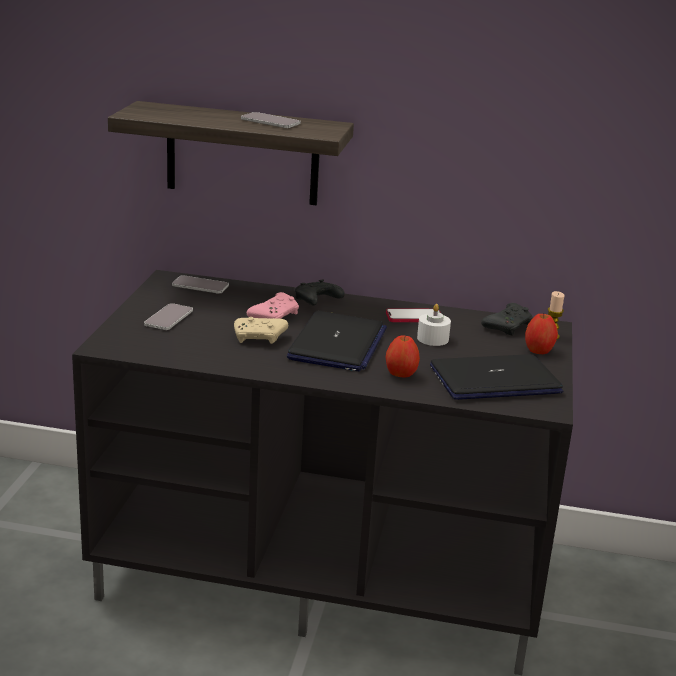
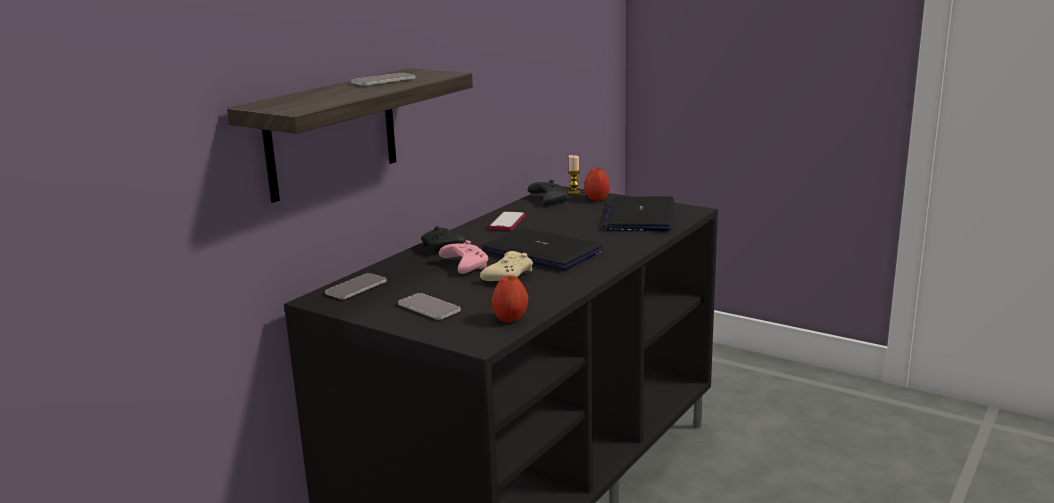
camera: 65 degrees left, 5 degrees down
(400, 375) = (616, 240): apple -> apple (510, 319)
(432, 339) = (554, 222): white candle -> none

